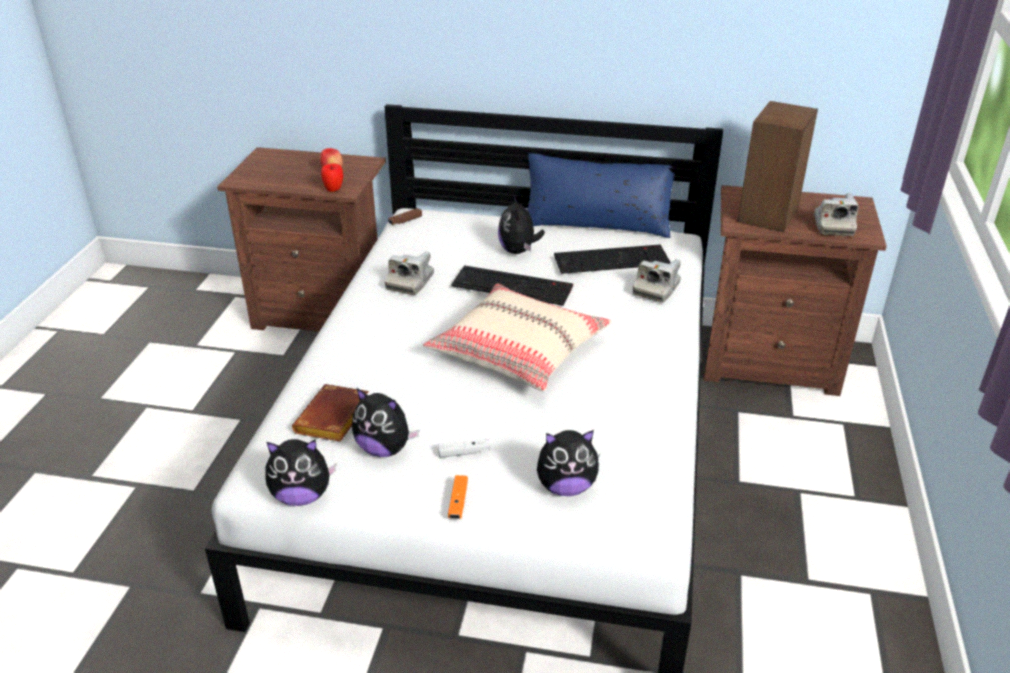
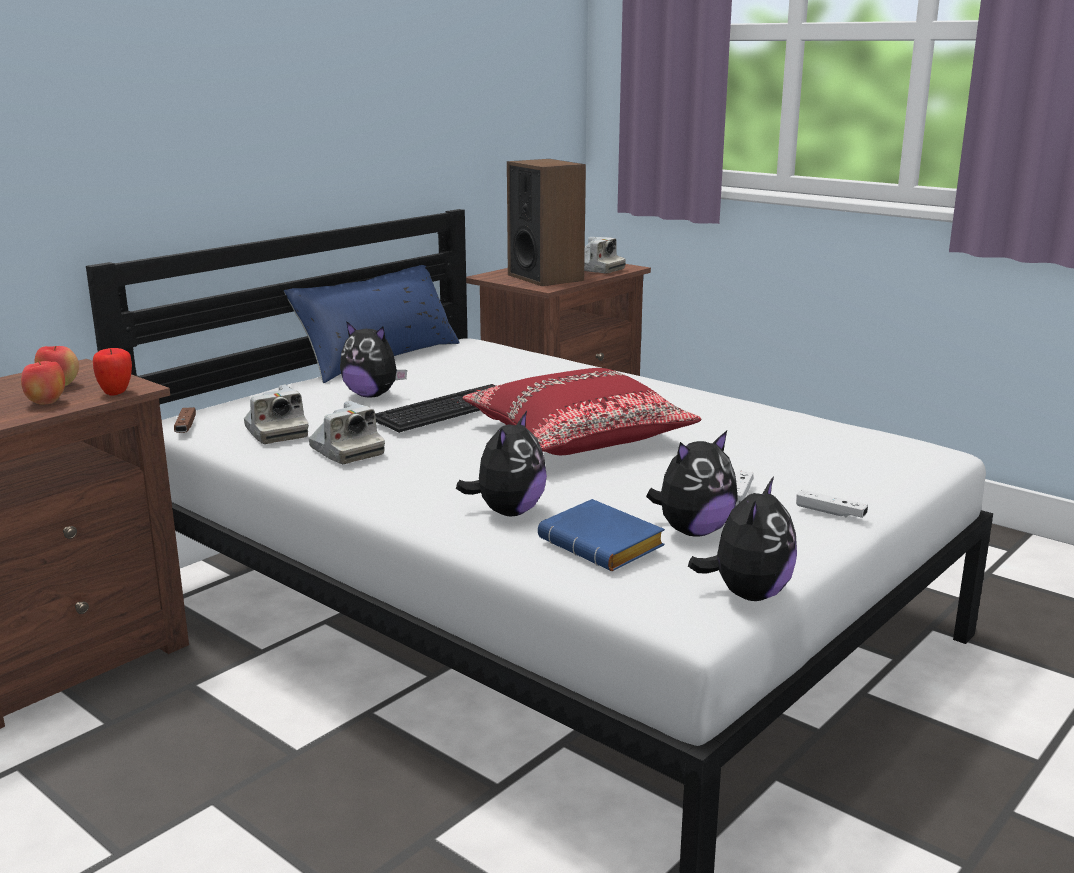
camera: 60 degrees left, 15 degrees down
(303, 182) = (46, 403): none -> apple
(334, 420) = (605, 545): brown book -> blue book
(458, 502) = (830, 512): orange game controller -> white game controller
(518, 351) = (578, 434): beige pillow -> red pillow
(566, 486) = (837, 466): plush toy -> plush toy (508, 512)
(612, 259) = (466, 364): keyboard -> none
(656, 289) = (547, 364): camera -> camera (276, 432)

